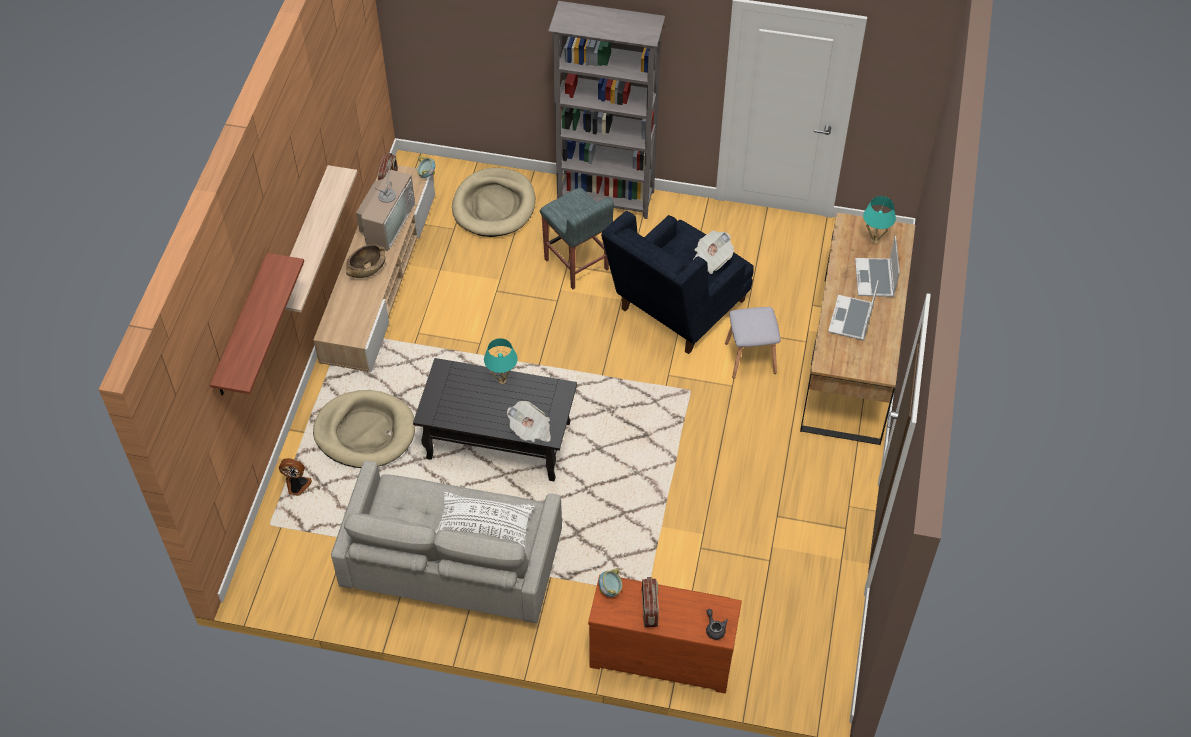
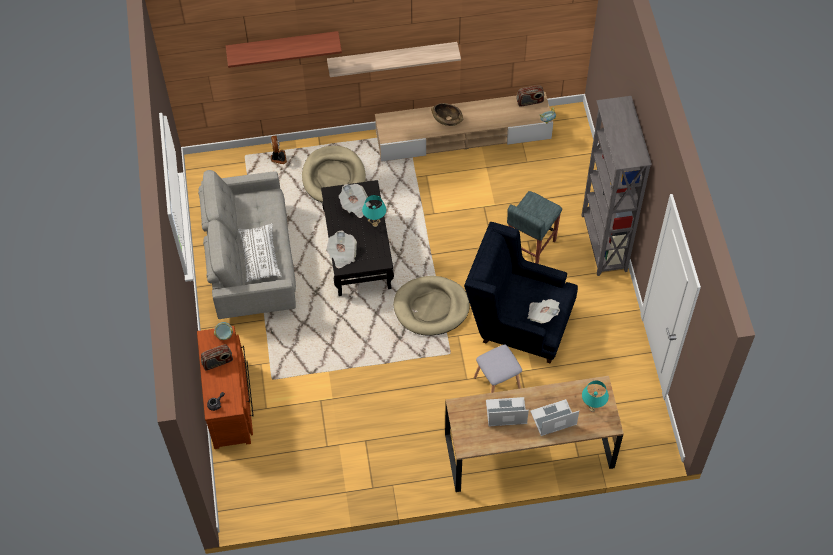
camera: 70 degrees right, 5 degrees up
(386, 222) = (492, 114): television -> none
(461, 393) = (355, 205): none -> newspaper
(494, 206) = (560, 177): beige dog bed -> beige dog bed (431, 307)

